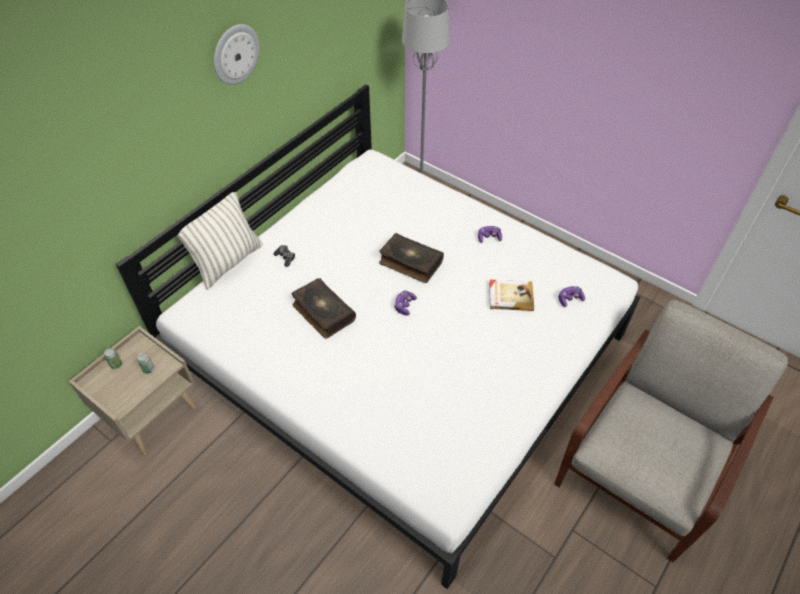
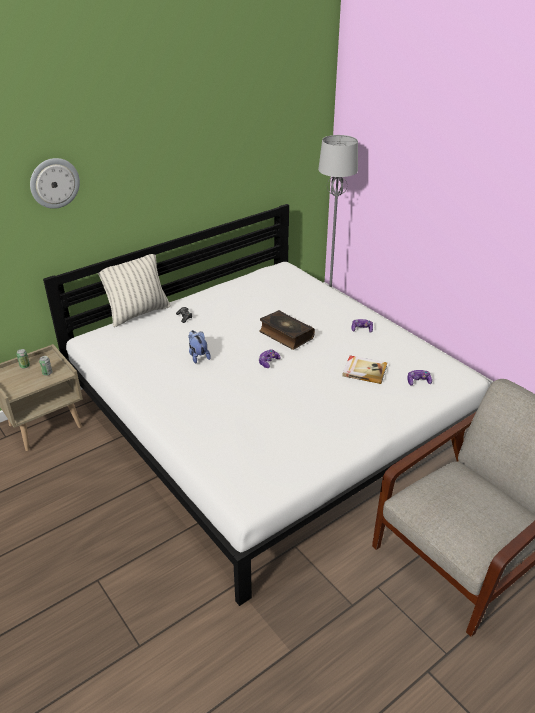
camera: 15 degrees right, 15 degrees down
(235, 54) = (172, 142): wall clock -> wall clock (54, 183)
(323, 313) = (198, 356): book -> plush toy

